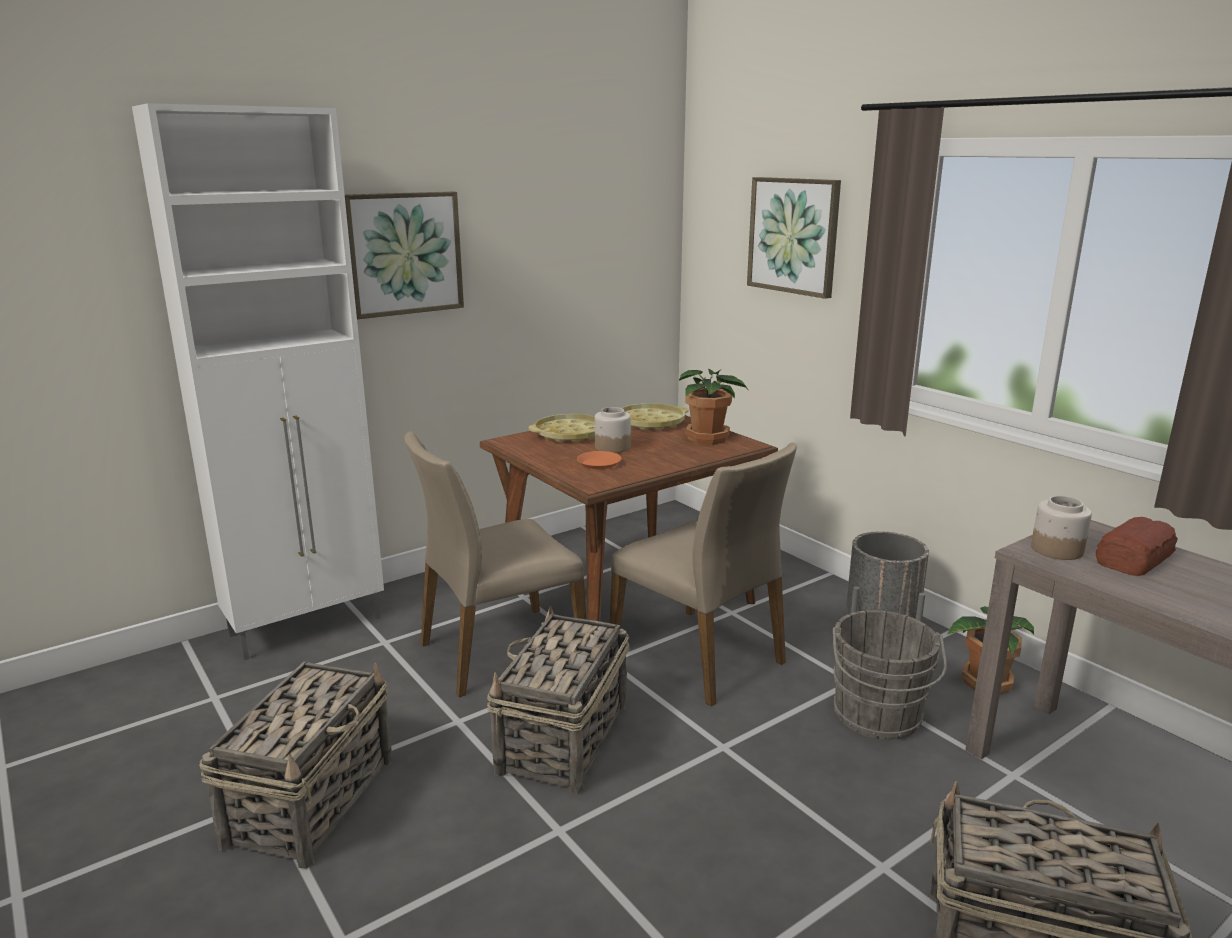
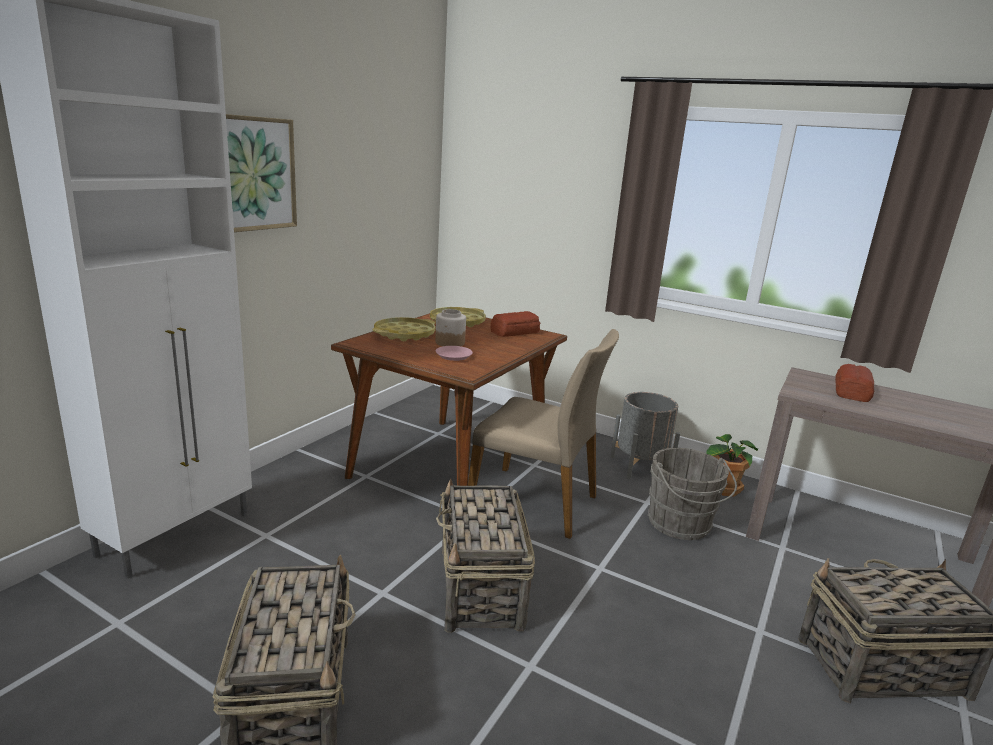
camera: 25 degrees left, 0 degrees up
(500, 651) = (377, 524): beige chair -> none
(599, 463) = (453, 356): orange plate -> pink plate
(709, 438) = (514, 331): potted plant -> bread
(793, 235) = (549, 175): picture -> none
(1056, 549) = (808, 390): jar -> none

